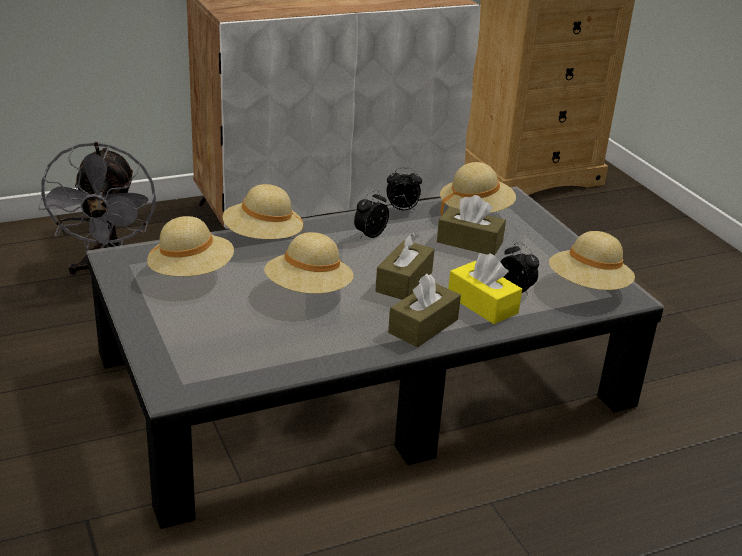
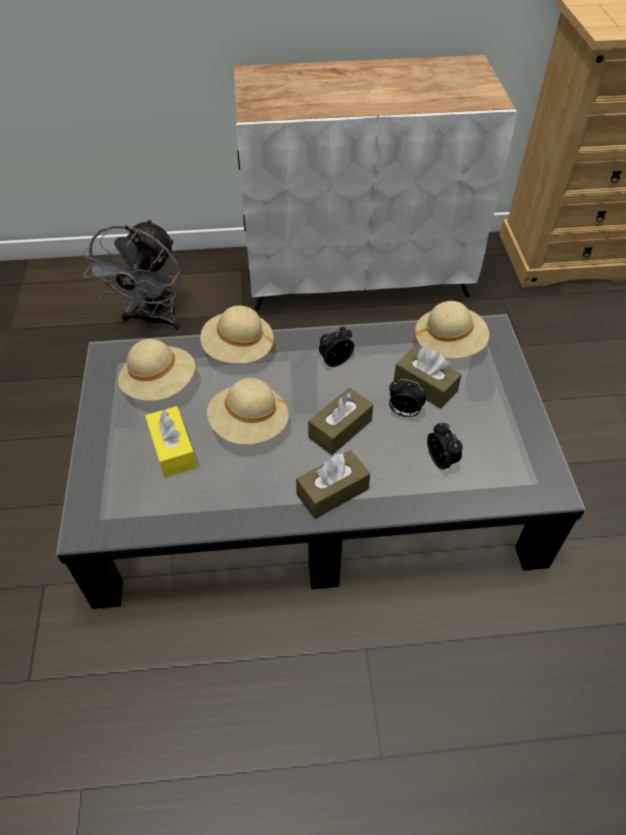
camera: 20 degrees right, 20 degrees up
(402, 210) = (379, 331): alarm clock -> alarm clock (404, 412)
(482, 304) = (401, 473): yellow tissue box -> yellow tissue box (172, 449)
(588, 288) = (516, 470): beige hat -> none

